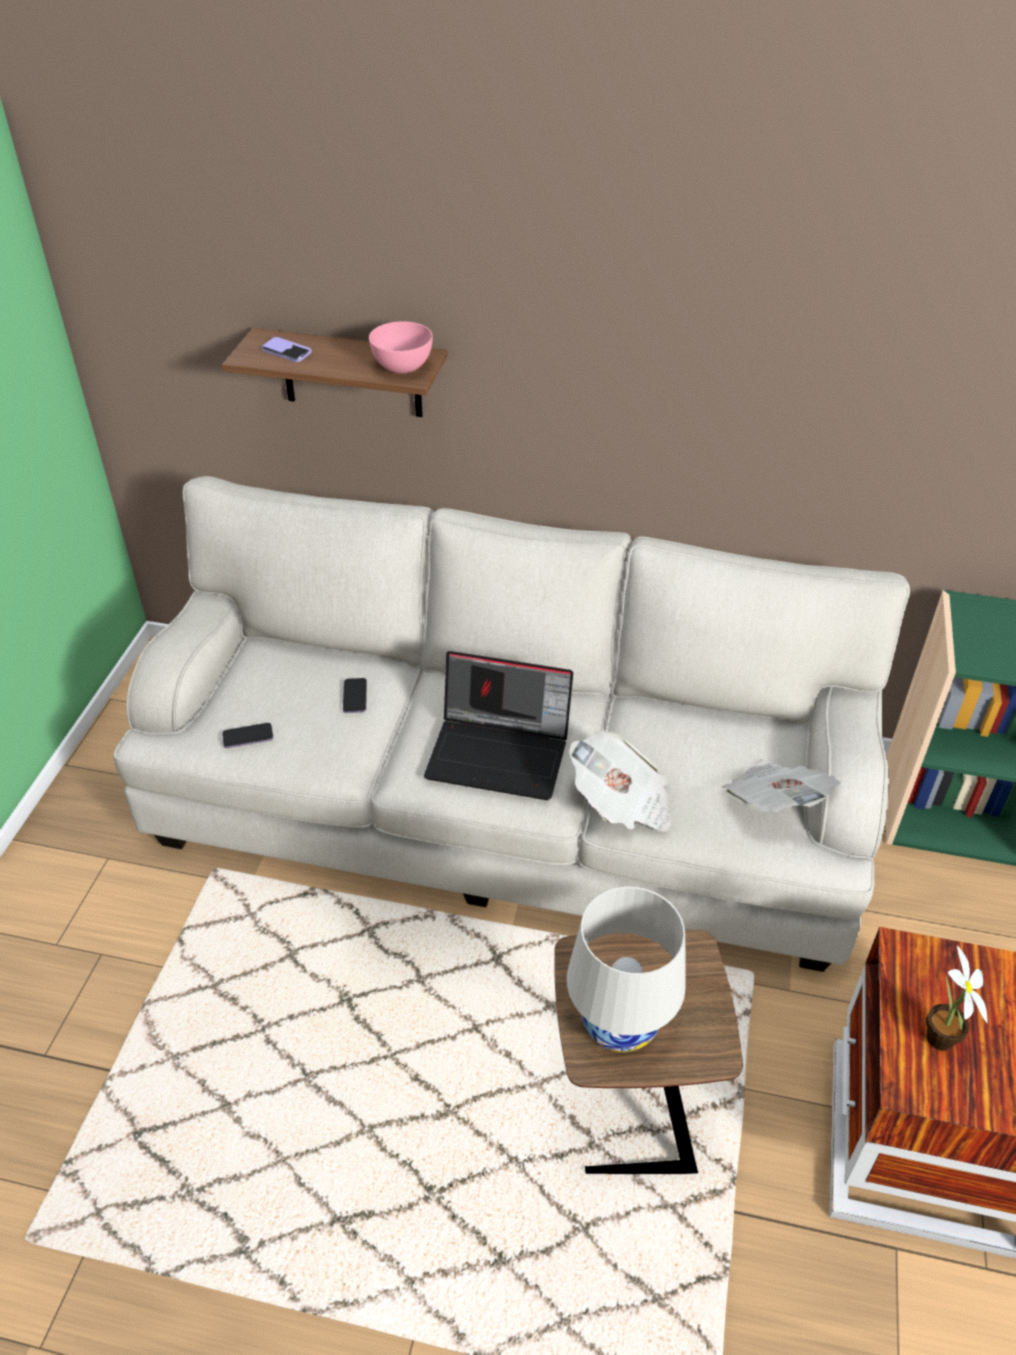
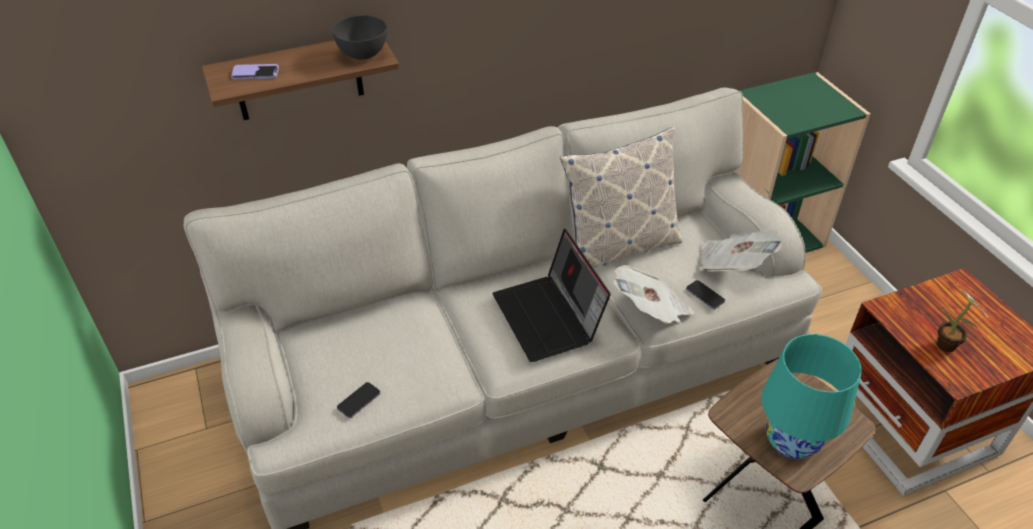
camera: 35 degrees left, 0 degrees up
(355, 697) = (410, 332): phone -> phone (705, 295)
(402, 367) = (363, 54): pink bowl -> grey bowl
(501, 753) = (549, 318): laptop -> laptop turned 90 degrees clockwise
(619, 1024) = (791, 441): white table lamp -> turquoise table lamp
(658, 717) = (619, 247): none -> pillow

